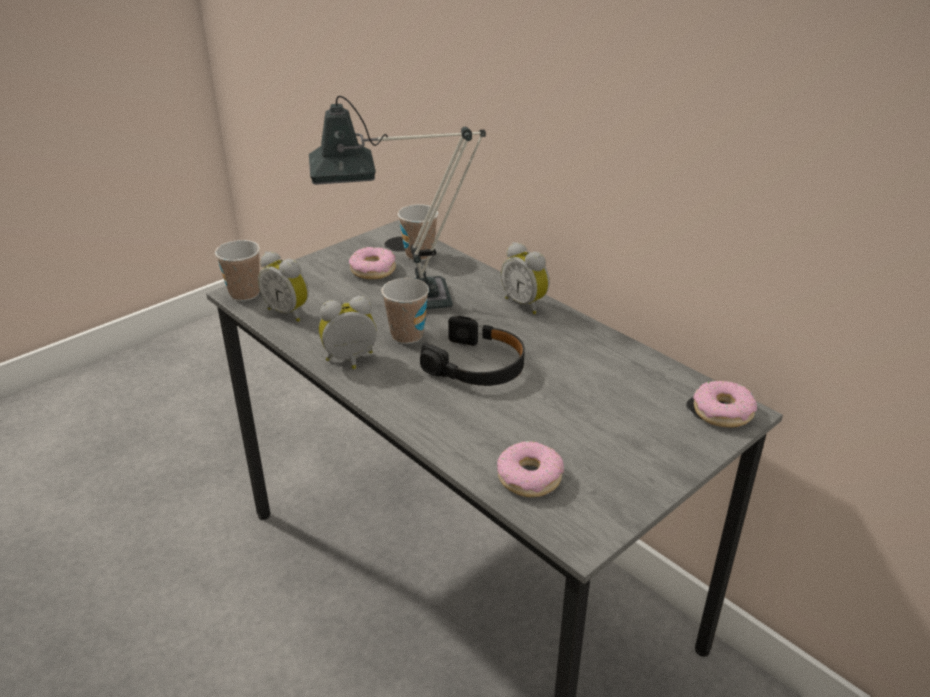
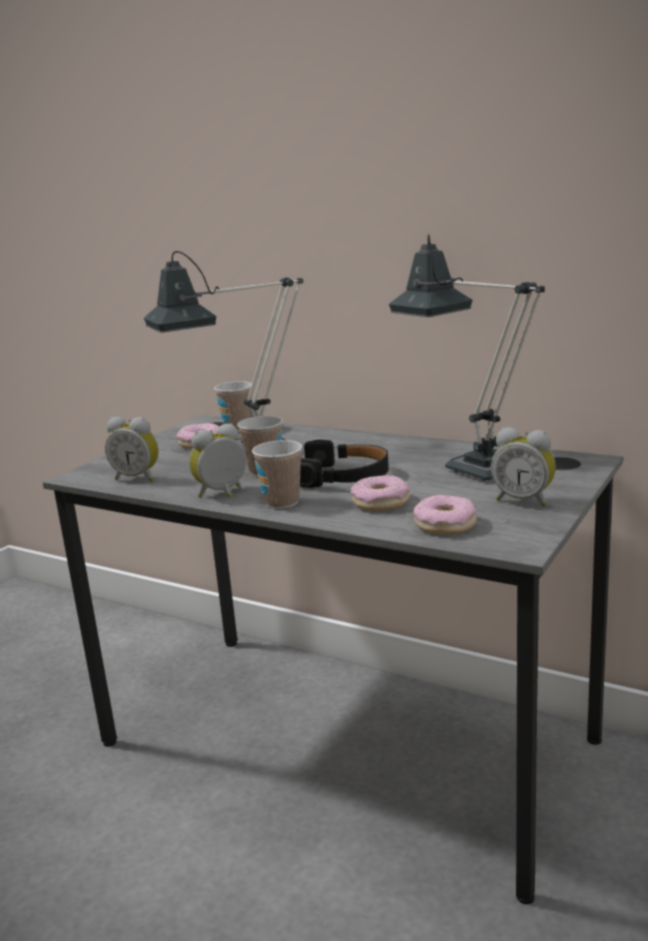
camera: 15 degrees left, 15 degrees down
(244, 293) = (83, 475): cup -> cup (282, 502)
(526, 303) = (358, 438): alarm clock -> alarm clock (524, 500)
(613, 385) = (472, 465): none -> table lamp
(722, 412) = (575, 462): donut -> donut (380, 502)

